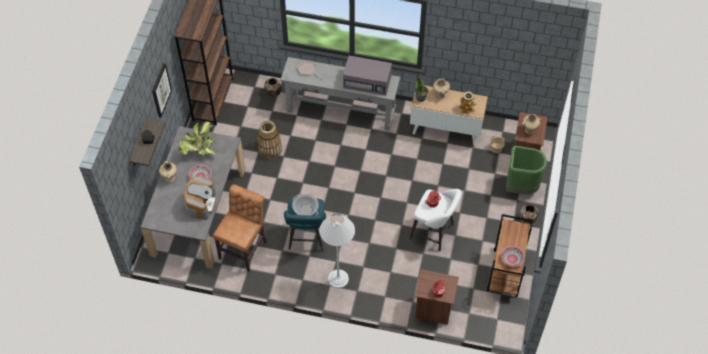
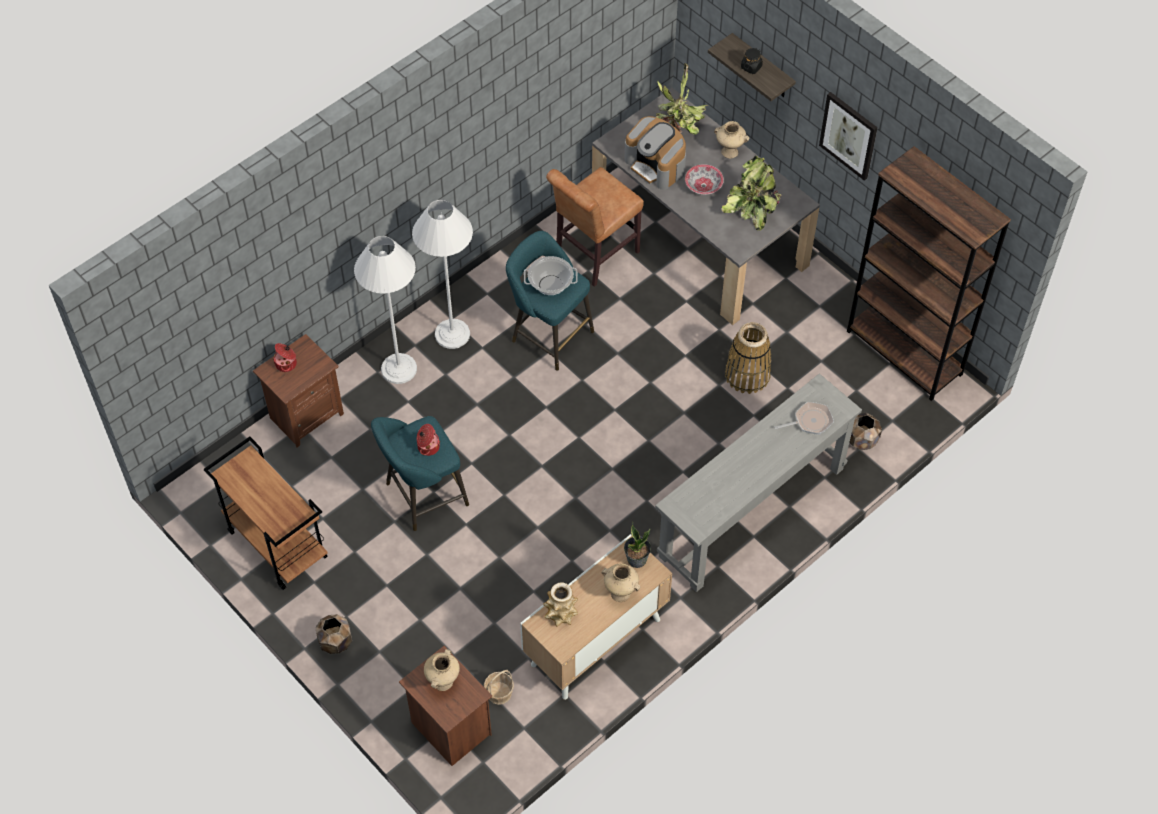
camera: 125 degrees right, 0 degrees up
(167, 207) = (680, 128): none -> potted plant
(244, 248) = (593, 255): brown chair -> brown chair turned 75 degrees clockwise
(368, 82) = (721, 490): grey microwave -> none
(376, 288) = (399, 369): none -> white floor lamp
(434, 232) = (422, 496): white stool -> turquoise stool
(512, 259) = (245, 480): bowl -> none
(520, 187) = (397, 674): green trash can -> none

